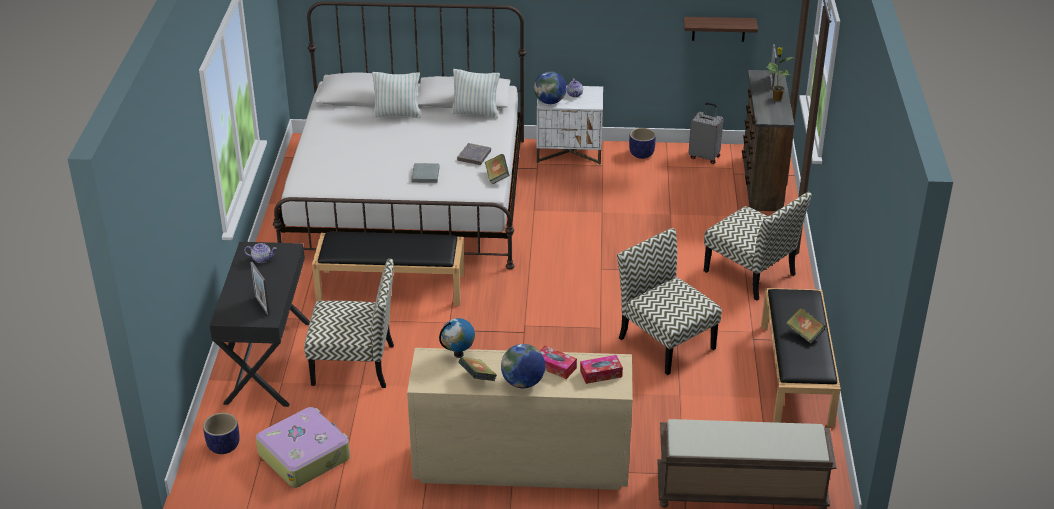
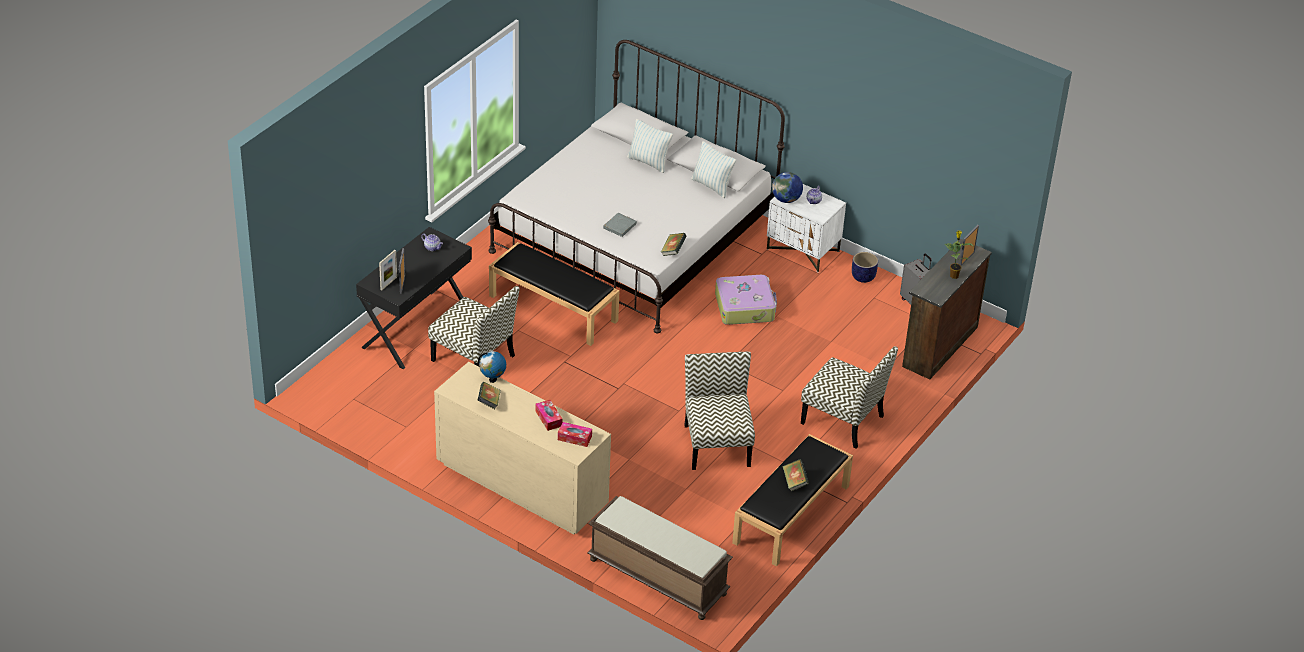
camera: 30 degrees right, 5 degrees up
(223, 446) = (337, 378): planter -> none
(246, 310) = (388, 283): none -> picture frame
(304, 455) = (384, 409): suitcase -> suitcase (745, 307)
(474, 156) = (673, 225): grey book -> none
(523, 383) = (516, 419): globe -> none
(718, 29) = (948, 191): shelf -> none
(751, 273) = (844, 420): chair -> chair turned 45 degrees counterclockwise

